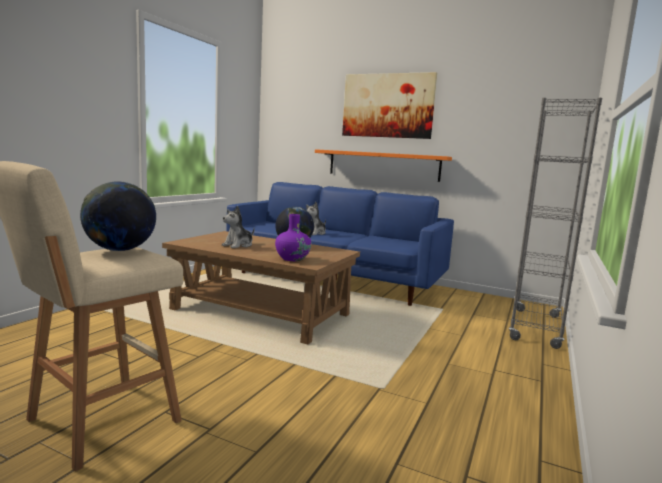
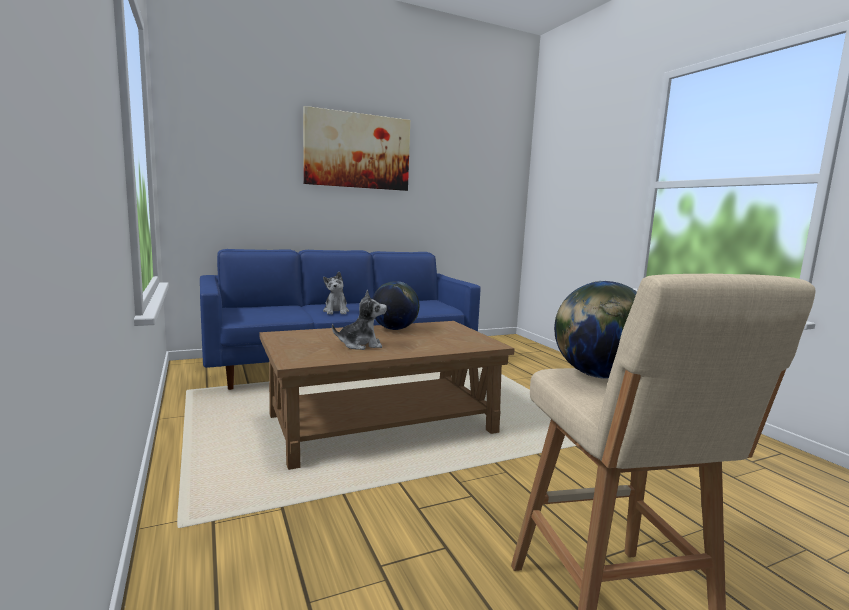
camera: 50 degrees left, 0 degrees up
(238, 245) = (361, 345): plush toy -> plush toy turned 90 degrees counterclockwise
(292, 259) = (458, 344): purple vase -> none
(383, 165) = (356, 220): orange shelf -> none
(535, 328) = (544, 354): grey bookcase -> none

